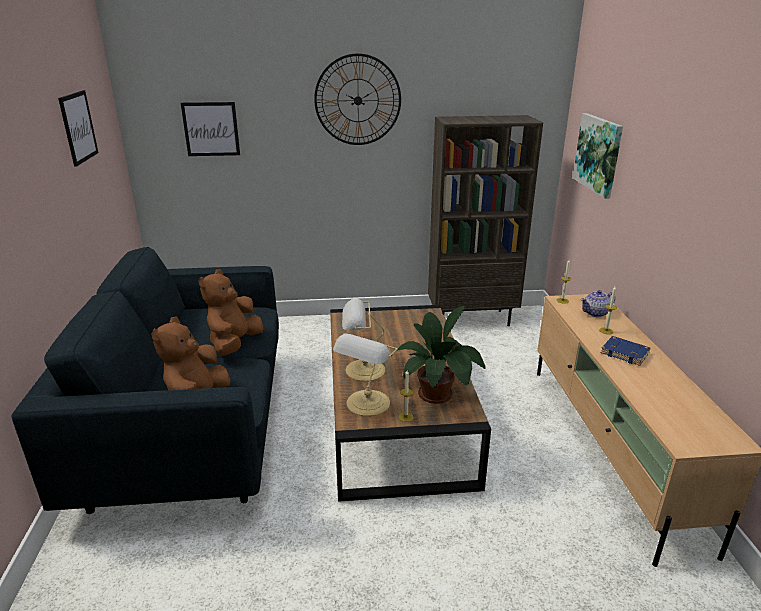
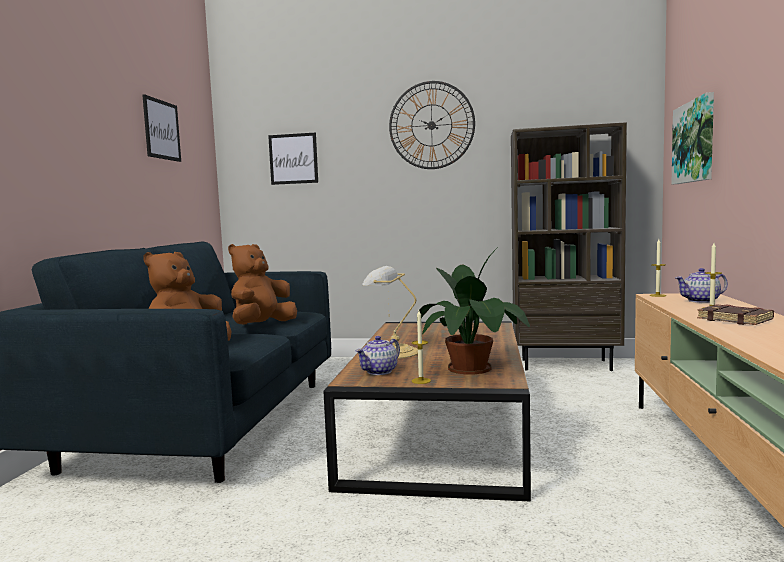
camera: 15 degrees right, 20 degrees down
(367, 404) = (380, 371): table lamp -> teapot
(625, 353) = (736, 320): blue book -> brown book

